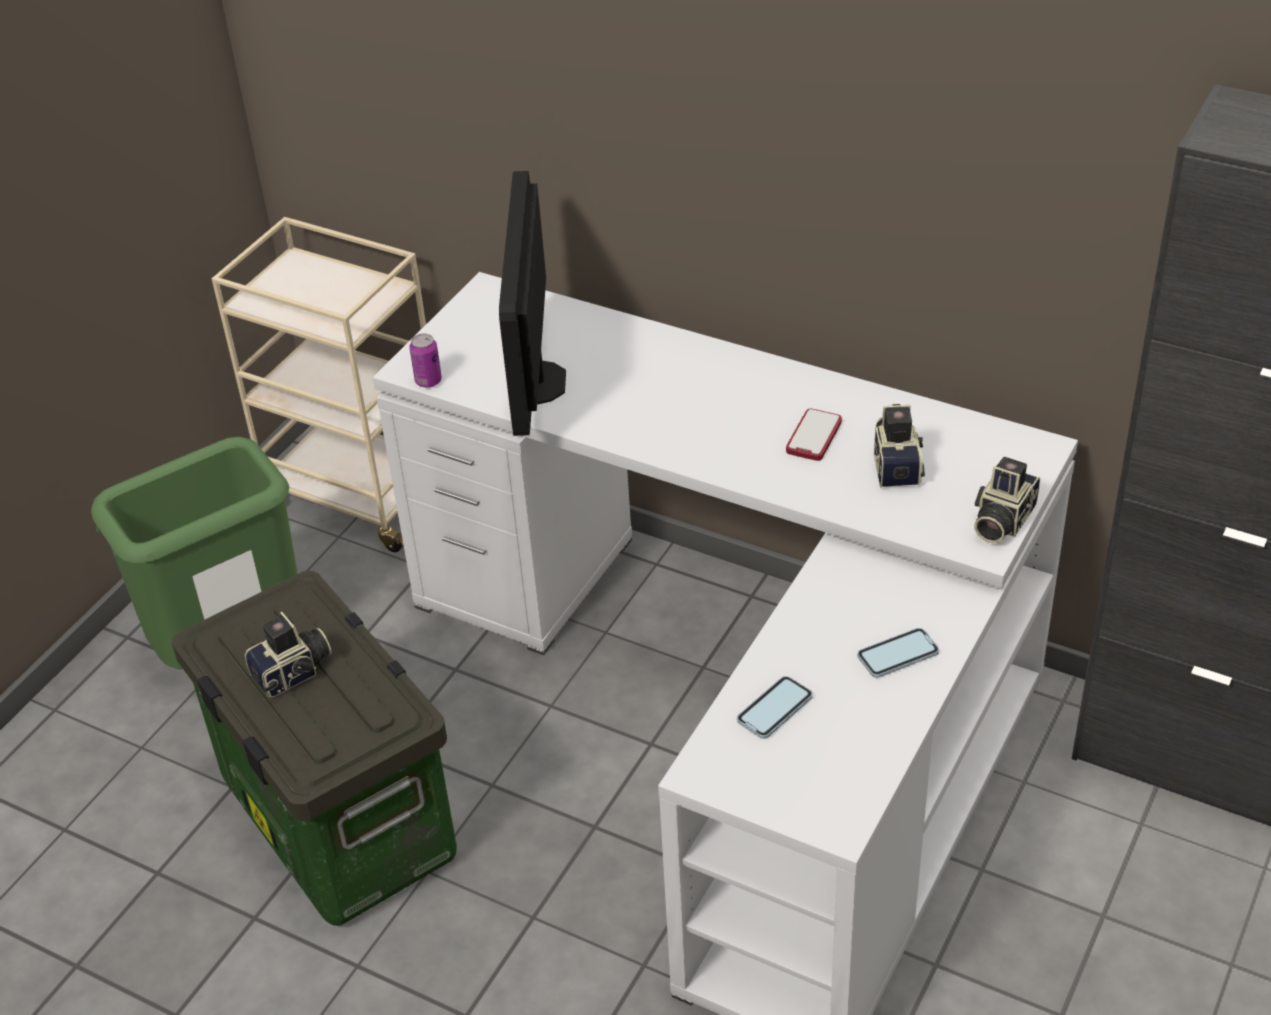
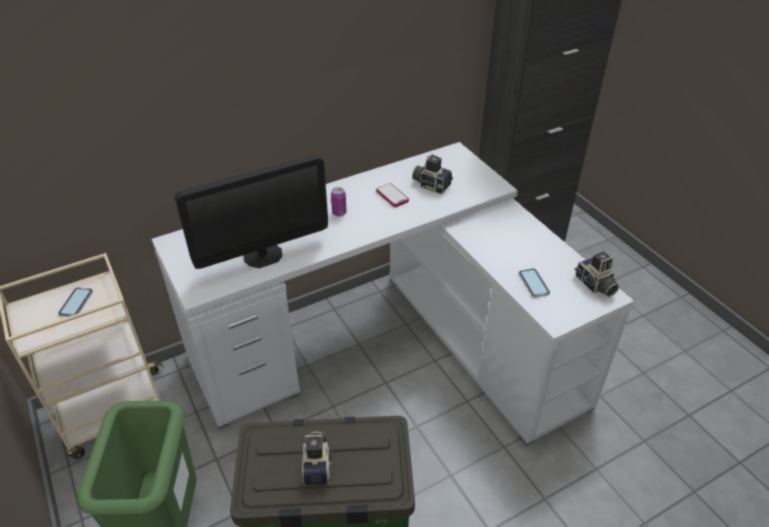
camera: 60 degrees left, 0 degrees up
(428, 381) = (215, 290): can -> can (339, 213)
(537, 383) = (263, 255): monitor -> monitor turned 60 degrees counterclockwise
(897, 655) = (528, 238): phone -> phone (76, 303)
(1000, 520) = (487, 176): camera -> camera (595, 285)

